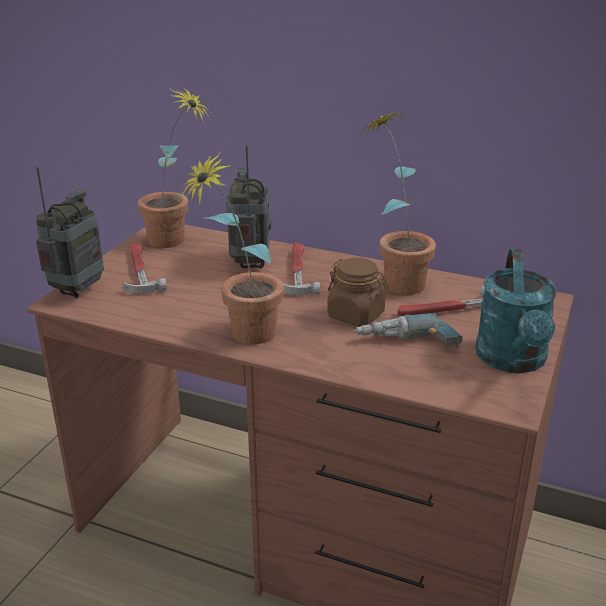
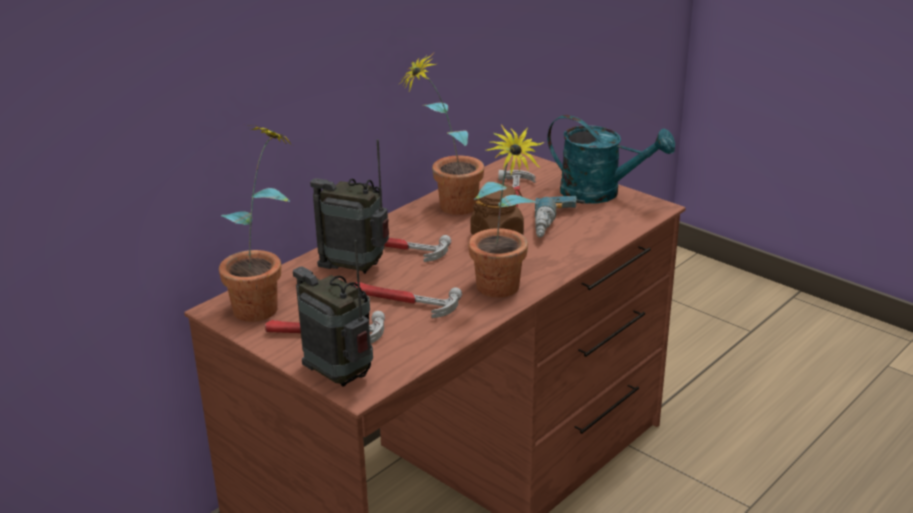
camera: 70 degrees left, 0 degrees up
(203, 292) = (402, 301): none -> hammer

